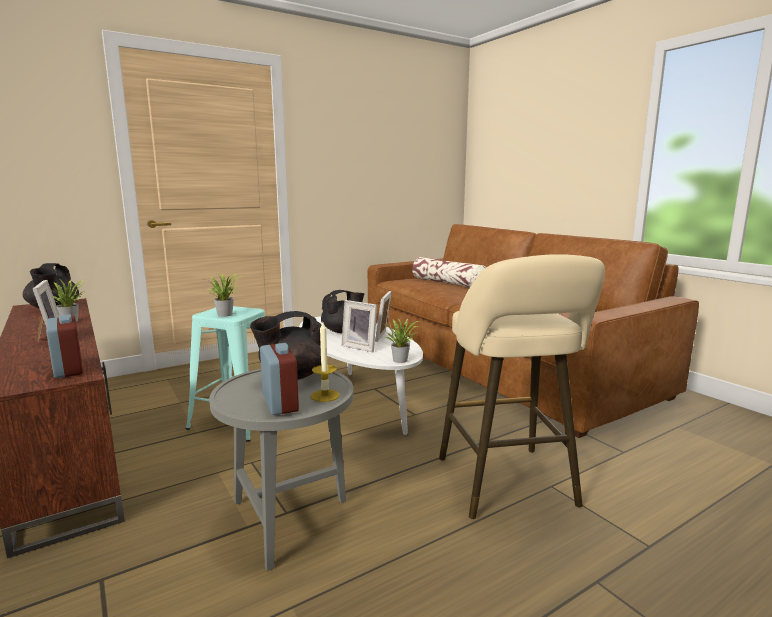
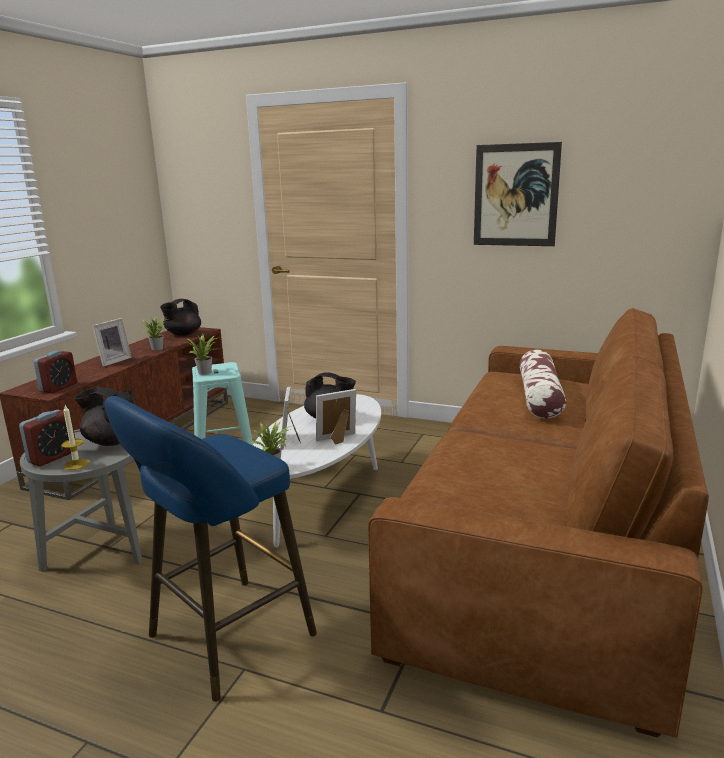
camera: 55 degrees right, 5 degrees up
(364, 155) = (515, 195): none -> picture
(508, 485) = (224, 640): beige stool -> blue stool

